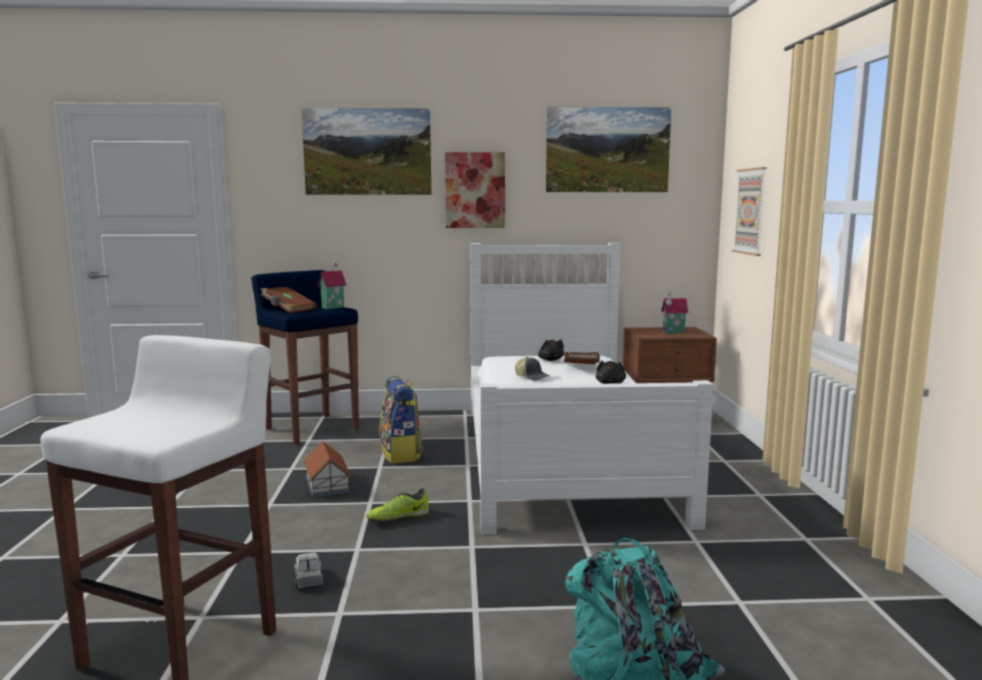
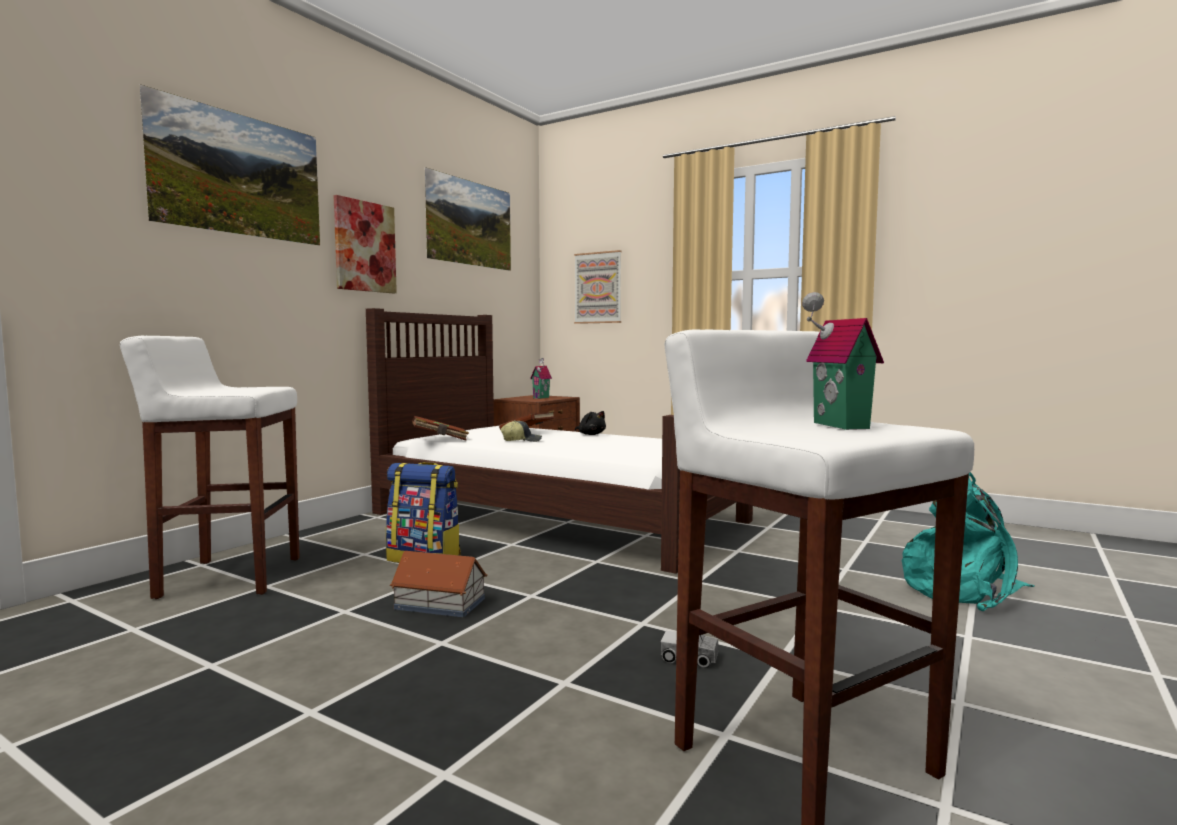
camera: 55 degrees left, 5 degrees down
(288, 310) = (207, 390): brown book -> brown book (440, 439)
(311, 429) = (229, 577): blue stool -> white stool
(332, 307) = (256, 386): toy house -> toy house (836, 425)
(398, 517) = (590, 592): shoe -> none
(550, 360) = (479, 432): black plush toy -> none
(562, 456) = (556, 516): white bed -> brown bed

